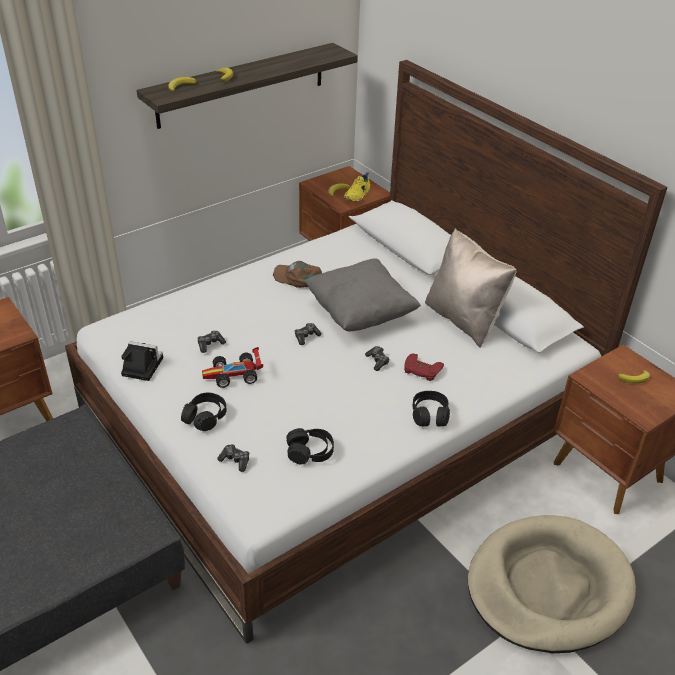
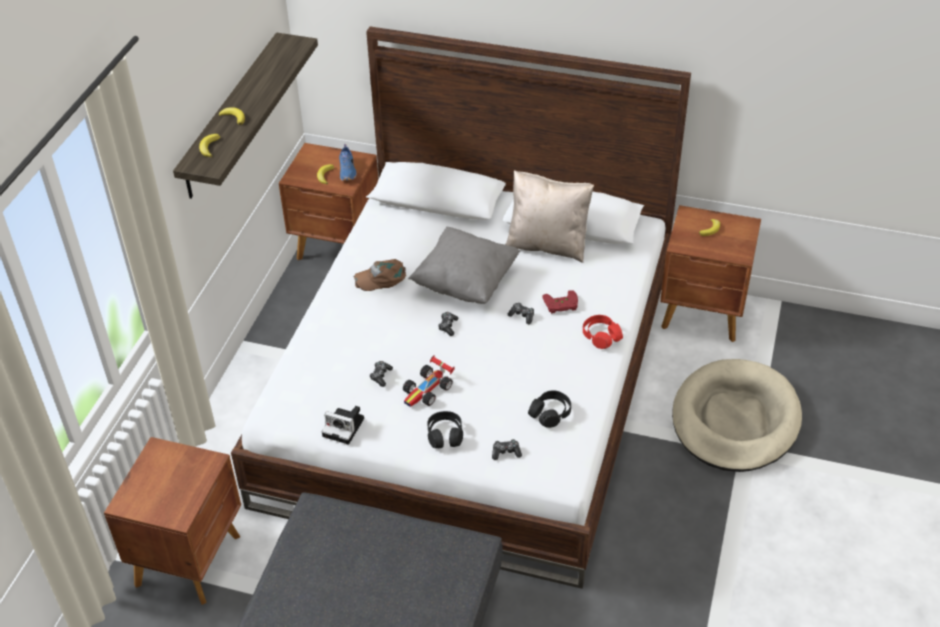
camera: 35 degrees left, 5 degrees up
(140, 367) = (345, 427): camera -> camera turned 135 degrees counterclockwise
(358, 195) = (348, 171): yellow shoe -> blue shoe
(430, 415) = (601, 336): black headphones -> red headphones

